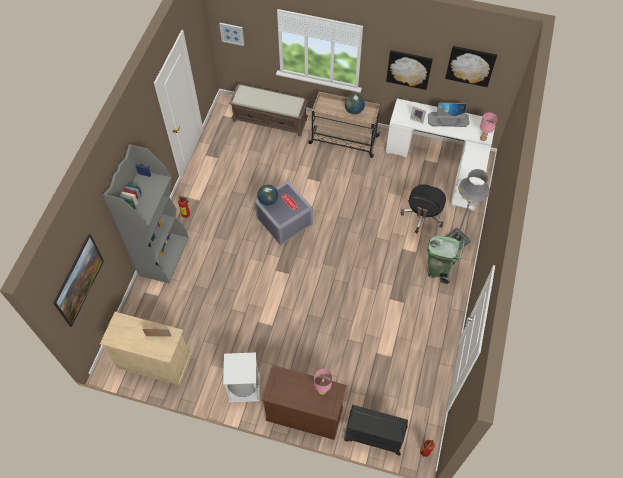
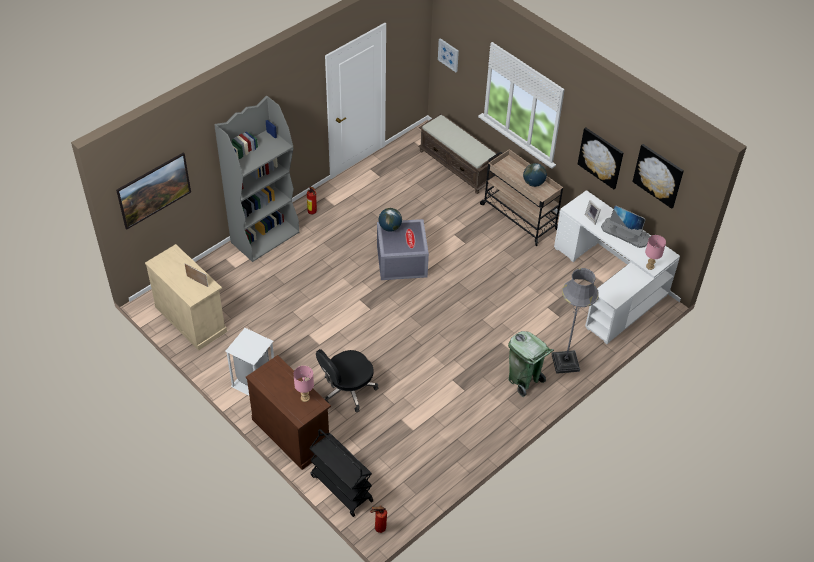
camera: 30 degrees right, 10 degrees down
(422, 216) = (547, 323): black office chair -> black office chair (347, 390)

